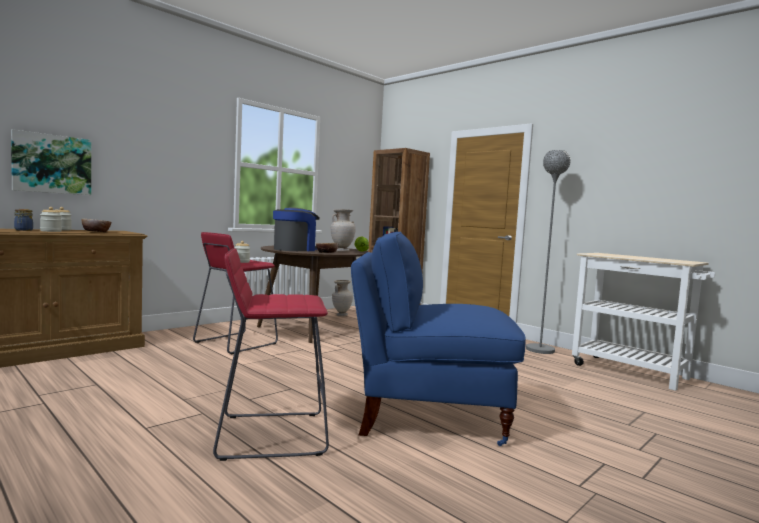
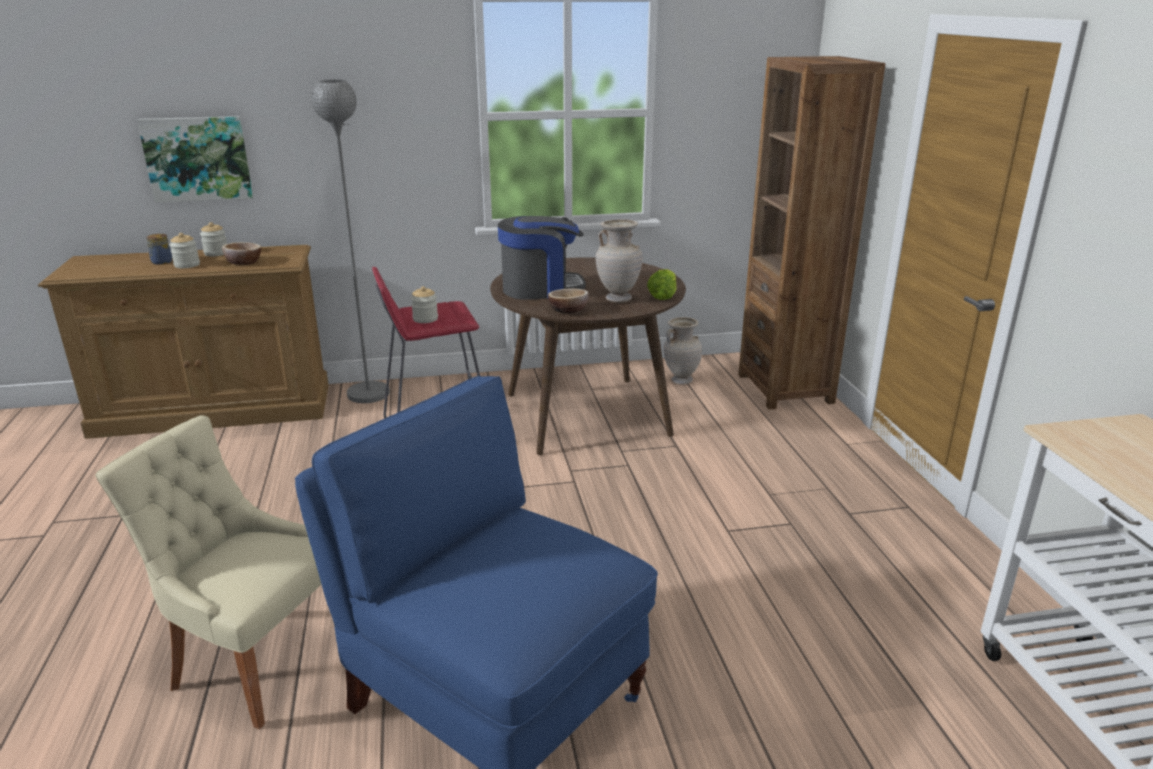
camera: 35 degrees right, 20 degrees up
(271, 434) = (255, 661): red stool -> beige chair
(540, 350) = (965, 578): grey floor lamp -> grey floor lamp (369, 394)

